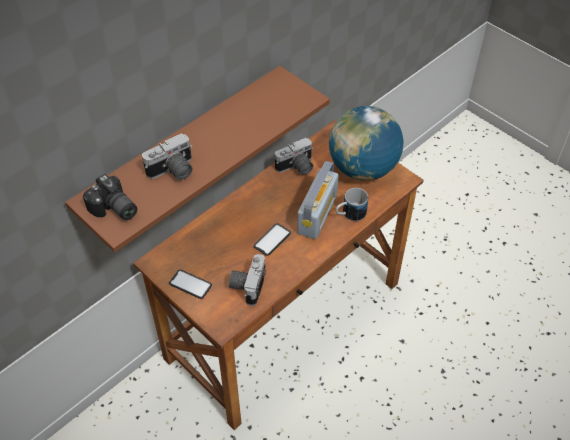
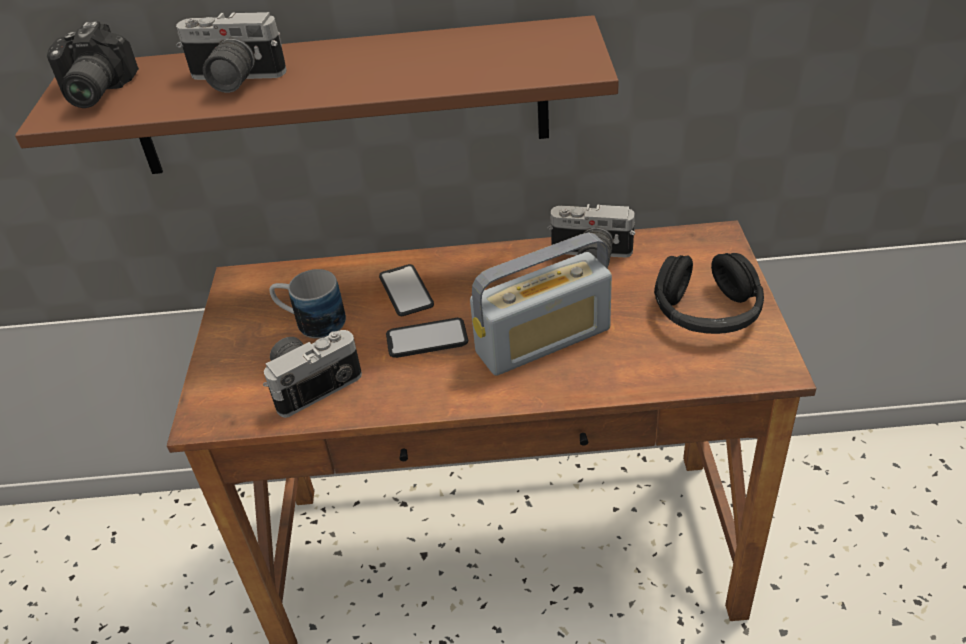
camera: 45 degrees right, 10 degrees down
(190, 284) = (242, 334): phone -> phone (406, 291)
(349, 214) = (600, 370): mug -> mug (311, 322)
(362, 168) = (707, 312): globe -> black headphones

